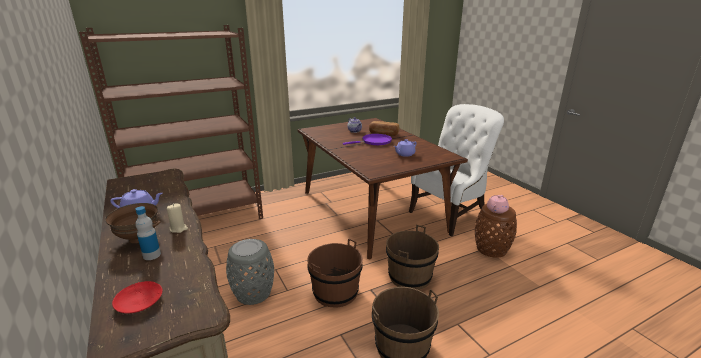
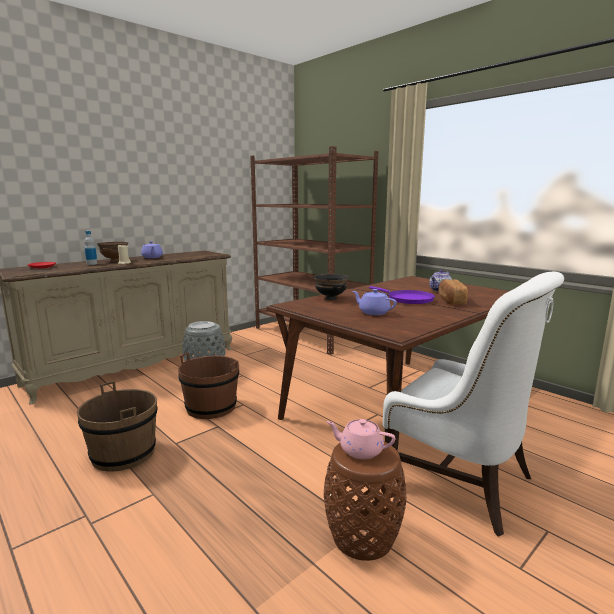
camera: 75 degrees right, 10 degrees down
(359, 159) = (330, 298): none -> black bowl
(409, 276) = (249, 450): brown bucket -> none

